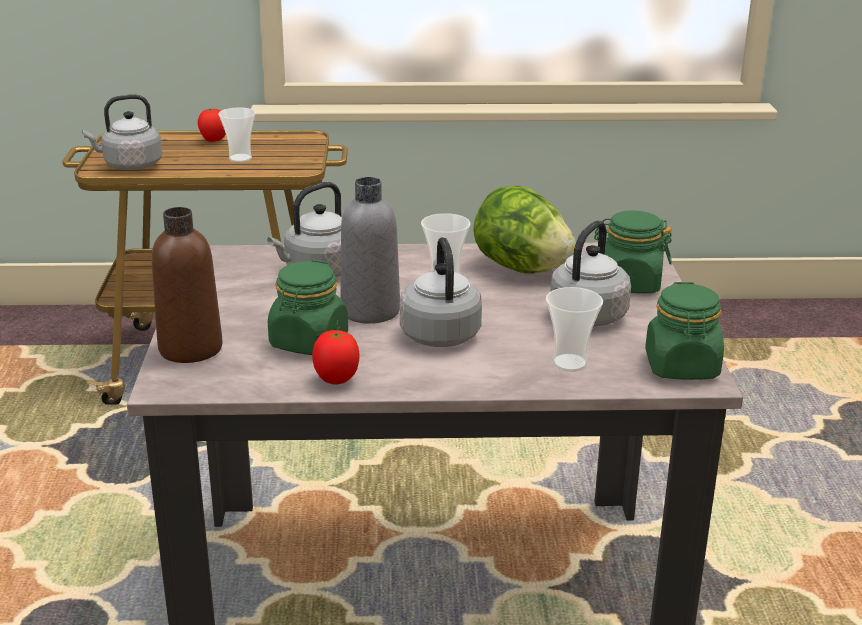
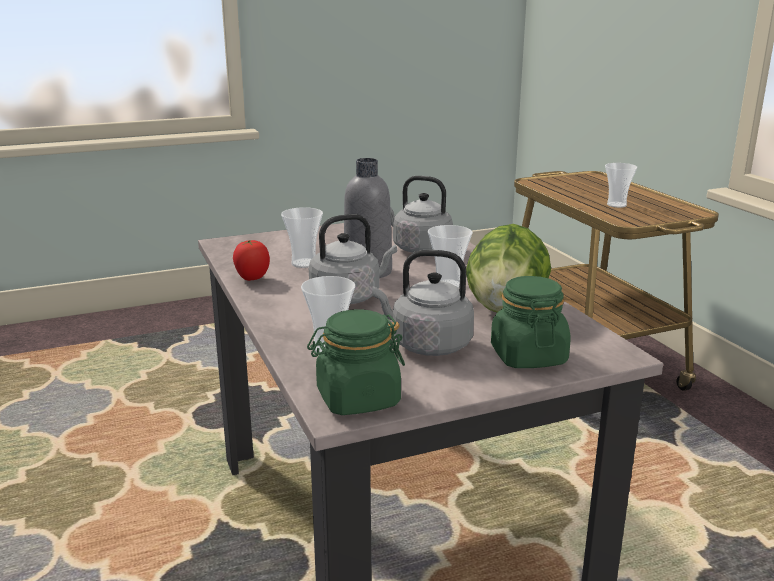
camera: 70 degrees right, 5 degrees down
(130, 166) = (549, 185): grey kettle -> none
(190, 349) = (273, 239): brown bottle -> none
(213, 141) = (636, 193): tomato -> none
(308, 342) = (304, 263): green jar -> cup

